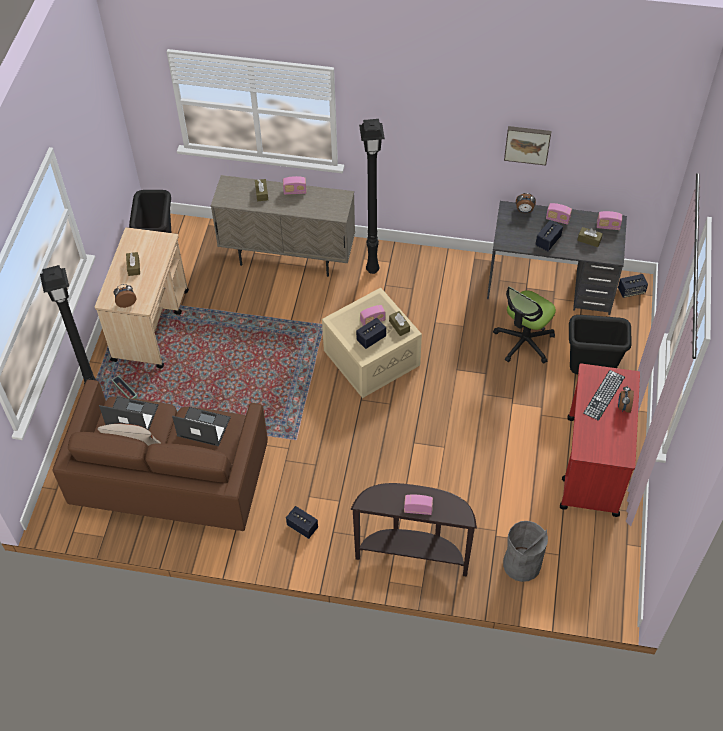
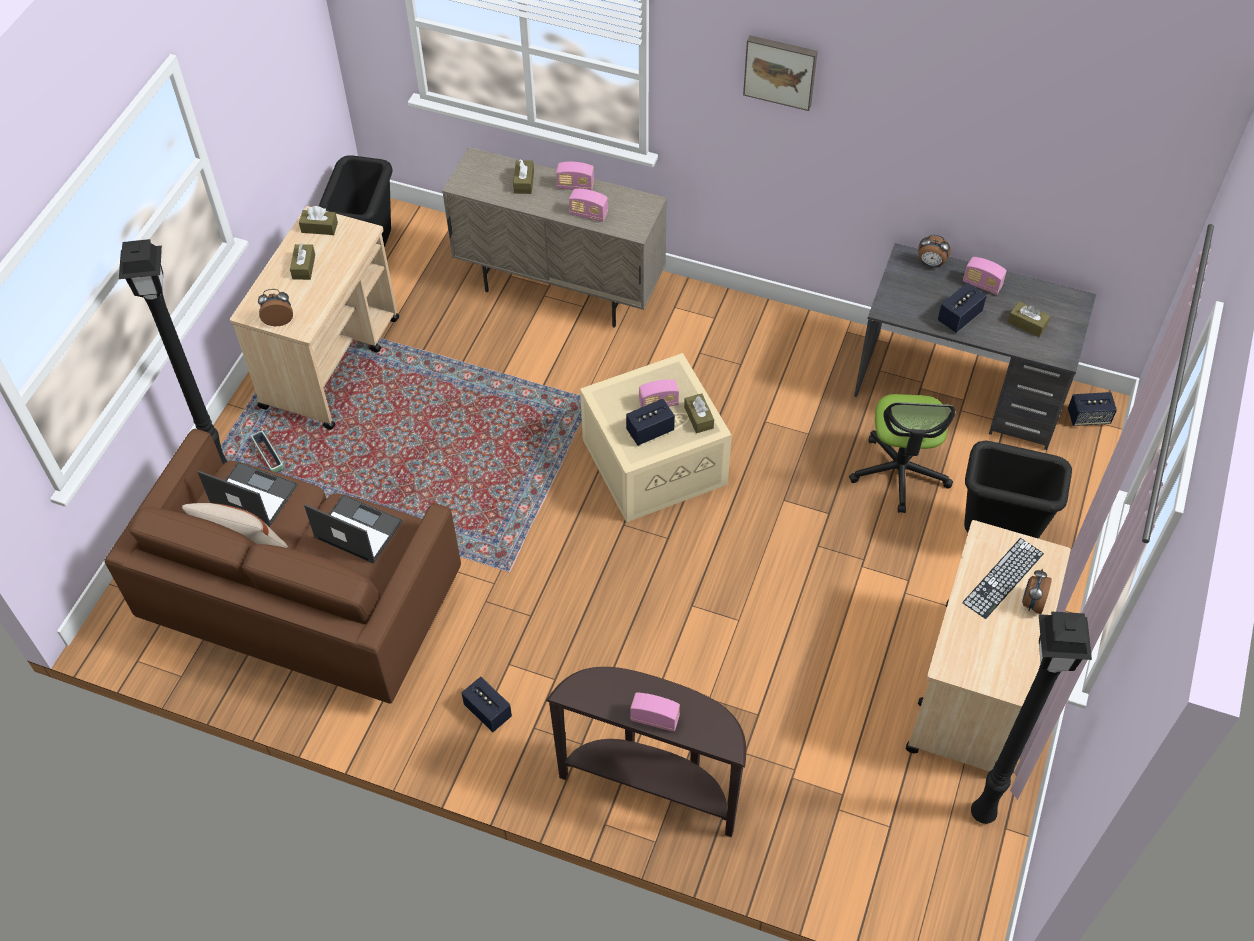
camera: 10 degrees right, 0 degrees up
(137, 240) = (319, 227): none -> brown tissue box
(373, 270) = (686, 327): black floor lamp -> black floor lamp (984, 815)
(521, 564) = (825, 832): grey trash can -> none
(524, 342) = (900, 472): office chair -> office chair turned 45 degrees counterclockwise
(527, 144) = (946, 154): picture -> picture (780, 70)
(592, 466) = (971, 690): red cart -> beige cart
(608, 226) = (1062, 307): radio -> radio (588, 214)

